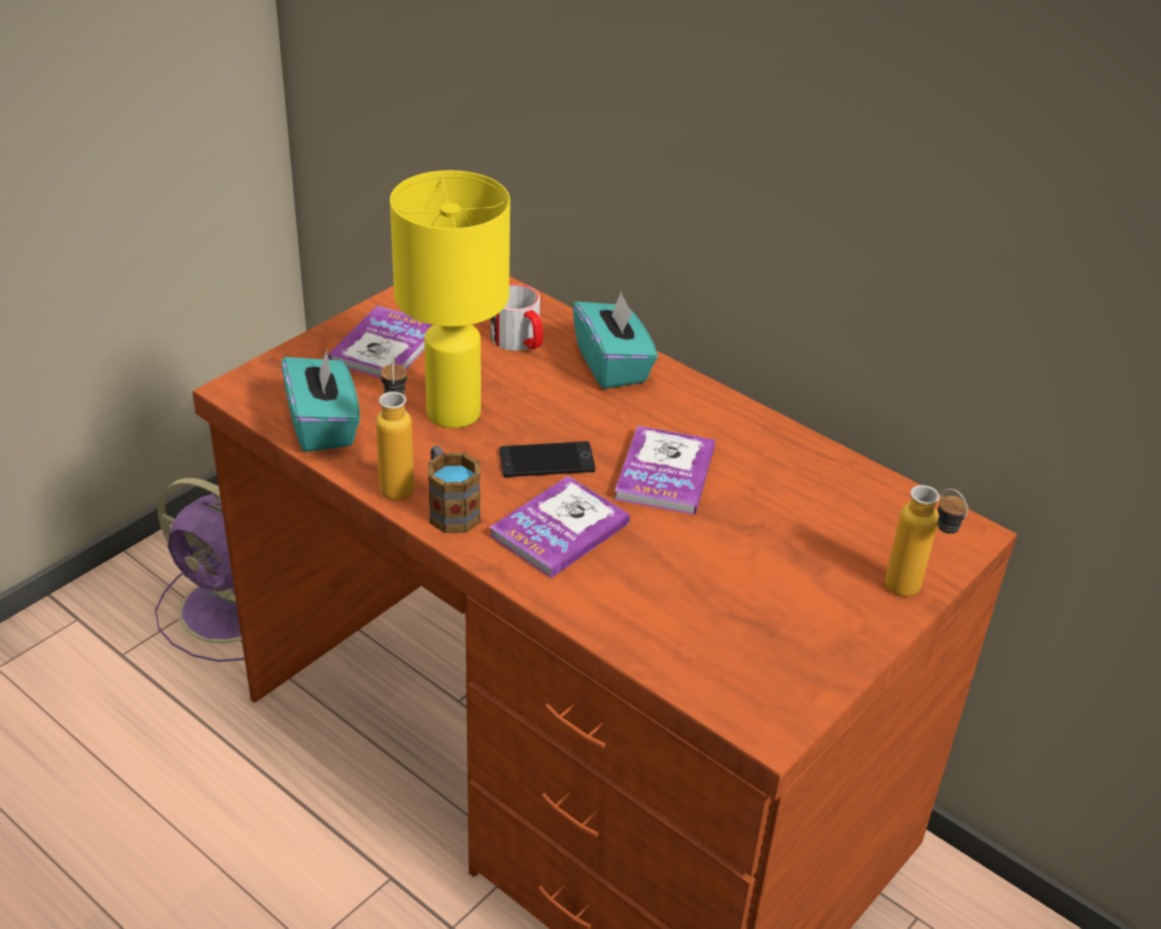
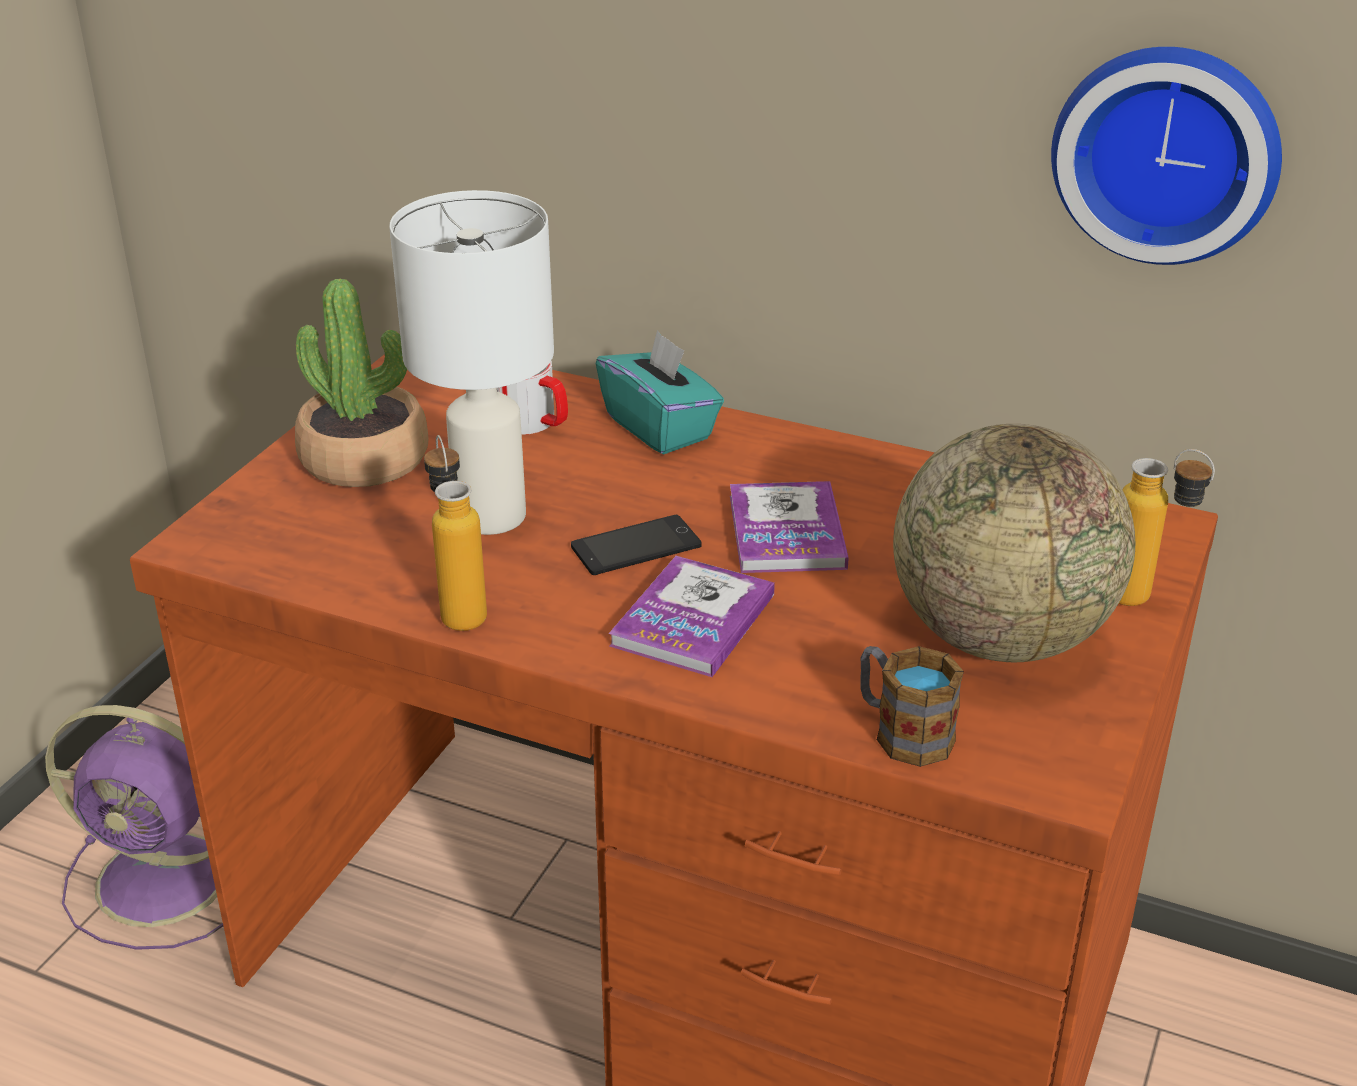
camera: 15 degrees left, 5 degrees down
(323, 426) = (329, 564): turquoise tissue box -> none
(385, 346) = (365, 459): book -> potted plant
(450, 508) = (542, 625): mug -> mug (902, 731)
(452, 413) = (489, 517): yellow table lamp -> white table lamp
(783, 597) = (1000, 637): none -> globe
(1010, 240) = (1167, 151): none -> wall clock

